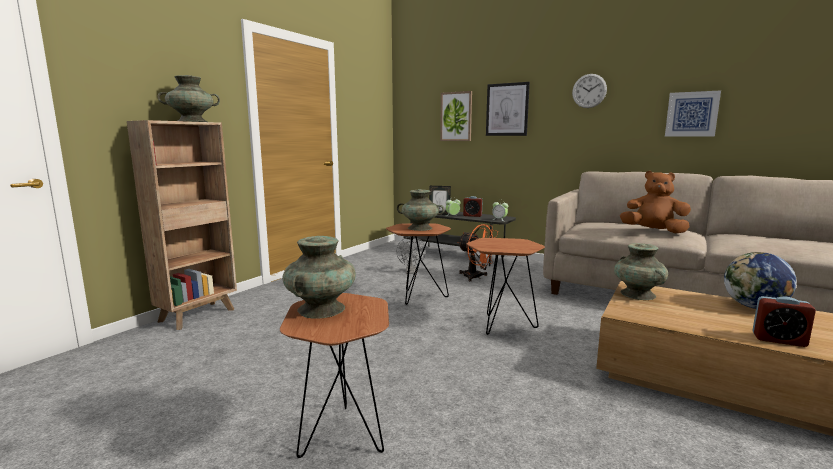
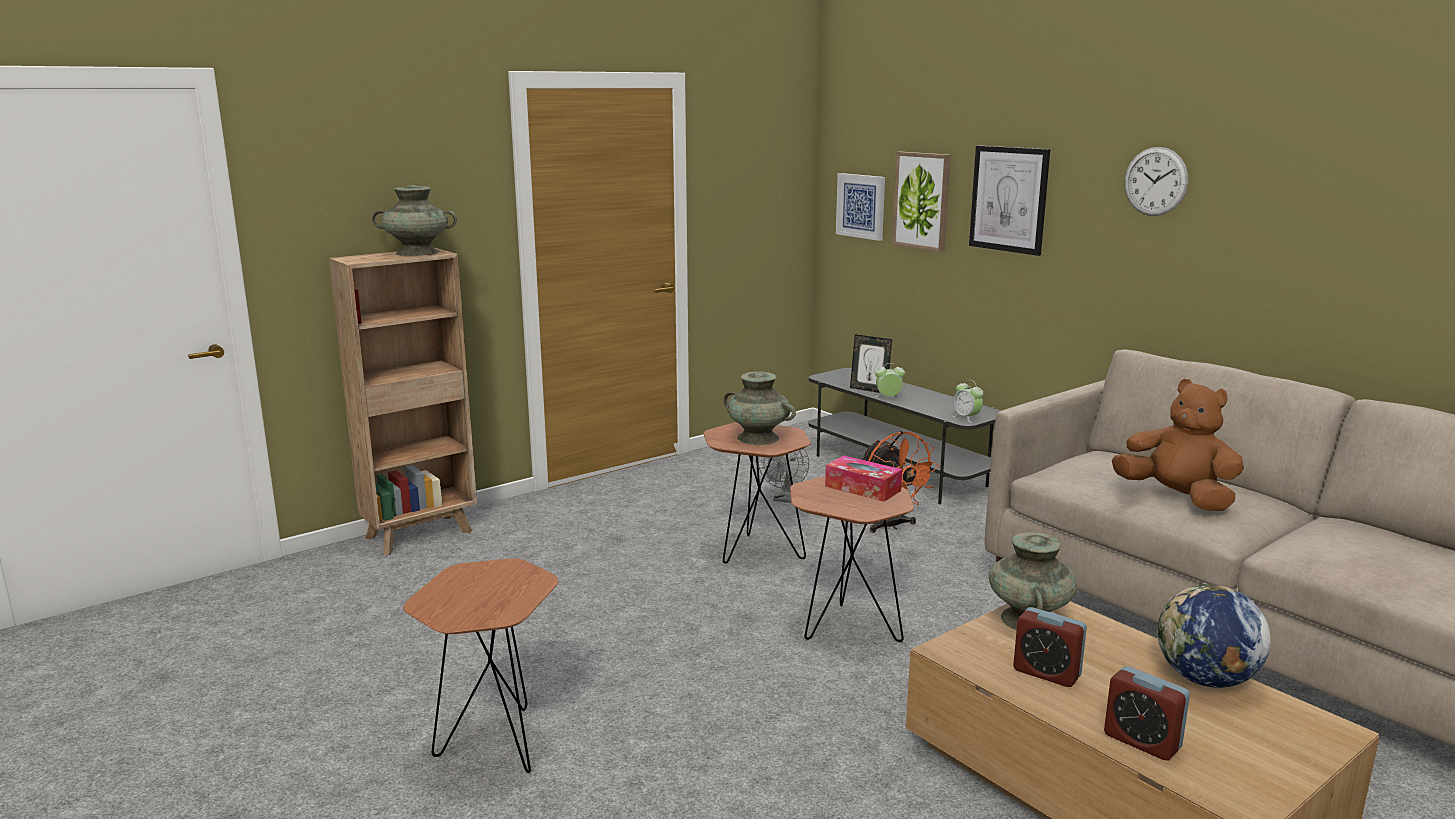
camera: 20 degrees right, 5 degrees up
(321, 309) = (471, 581): turquoise vase -> none
(472, 215) = (927, 401): alarm clock -> alarm clock (1046, 673)
(506, 241) = (862, 488): none -> tissue box
(691, 114) = (1345, 255): picture -> picture (861, 206)

